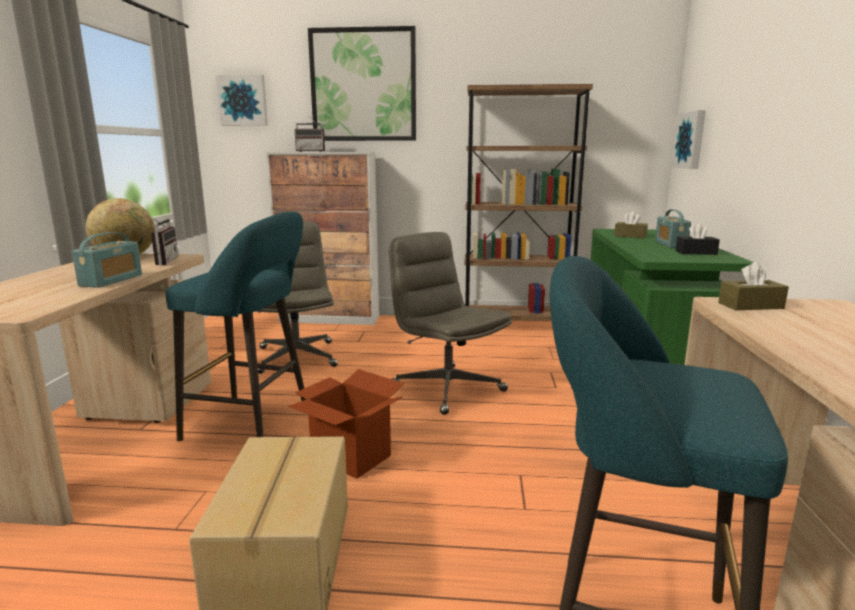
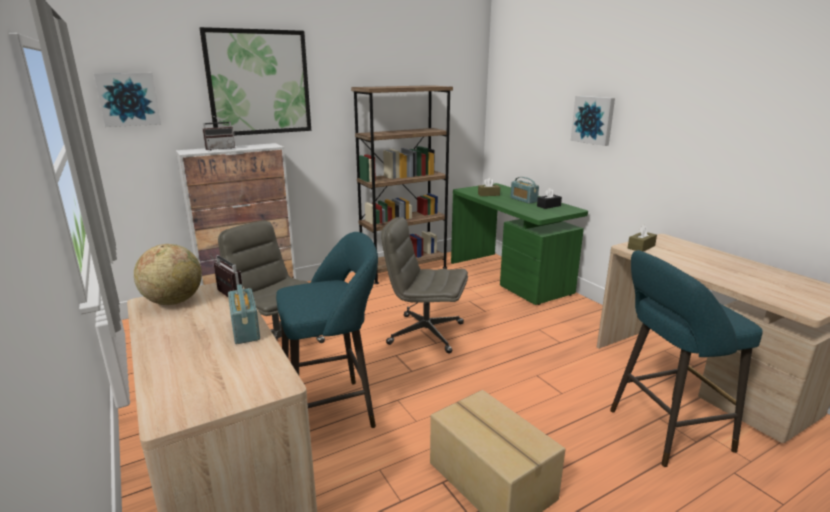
camera: 35 degrees left, 5 degrees up
(350, 456) = (435, 404): cardboard box -> none
(691, 140) = (507, 123): picture -> picture (593, 120)

